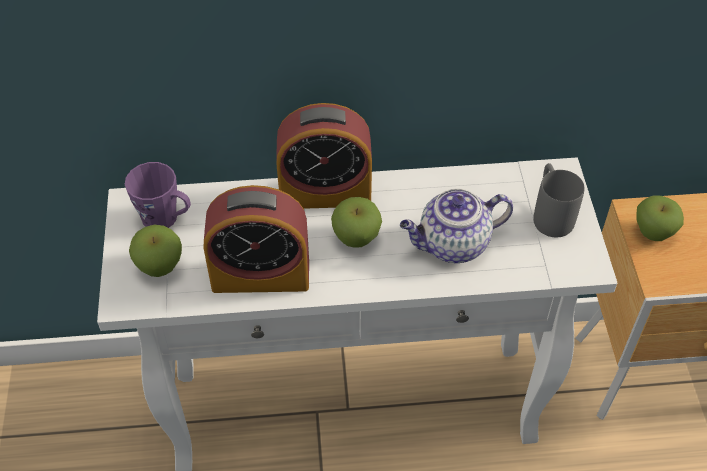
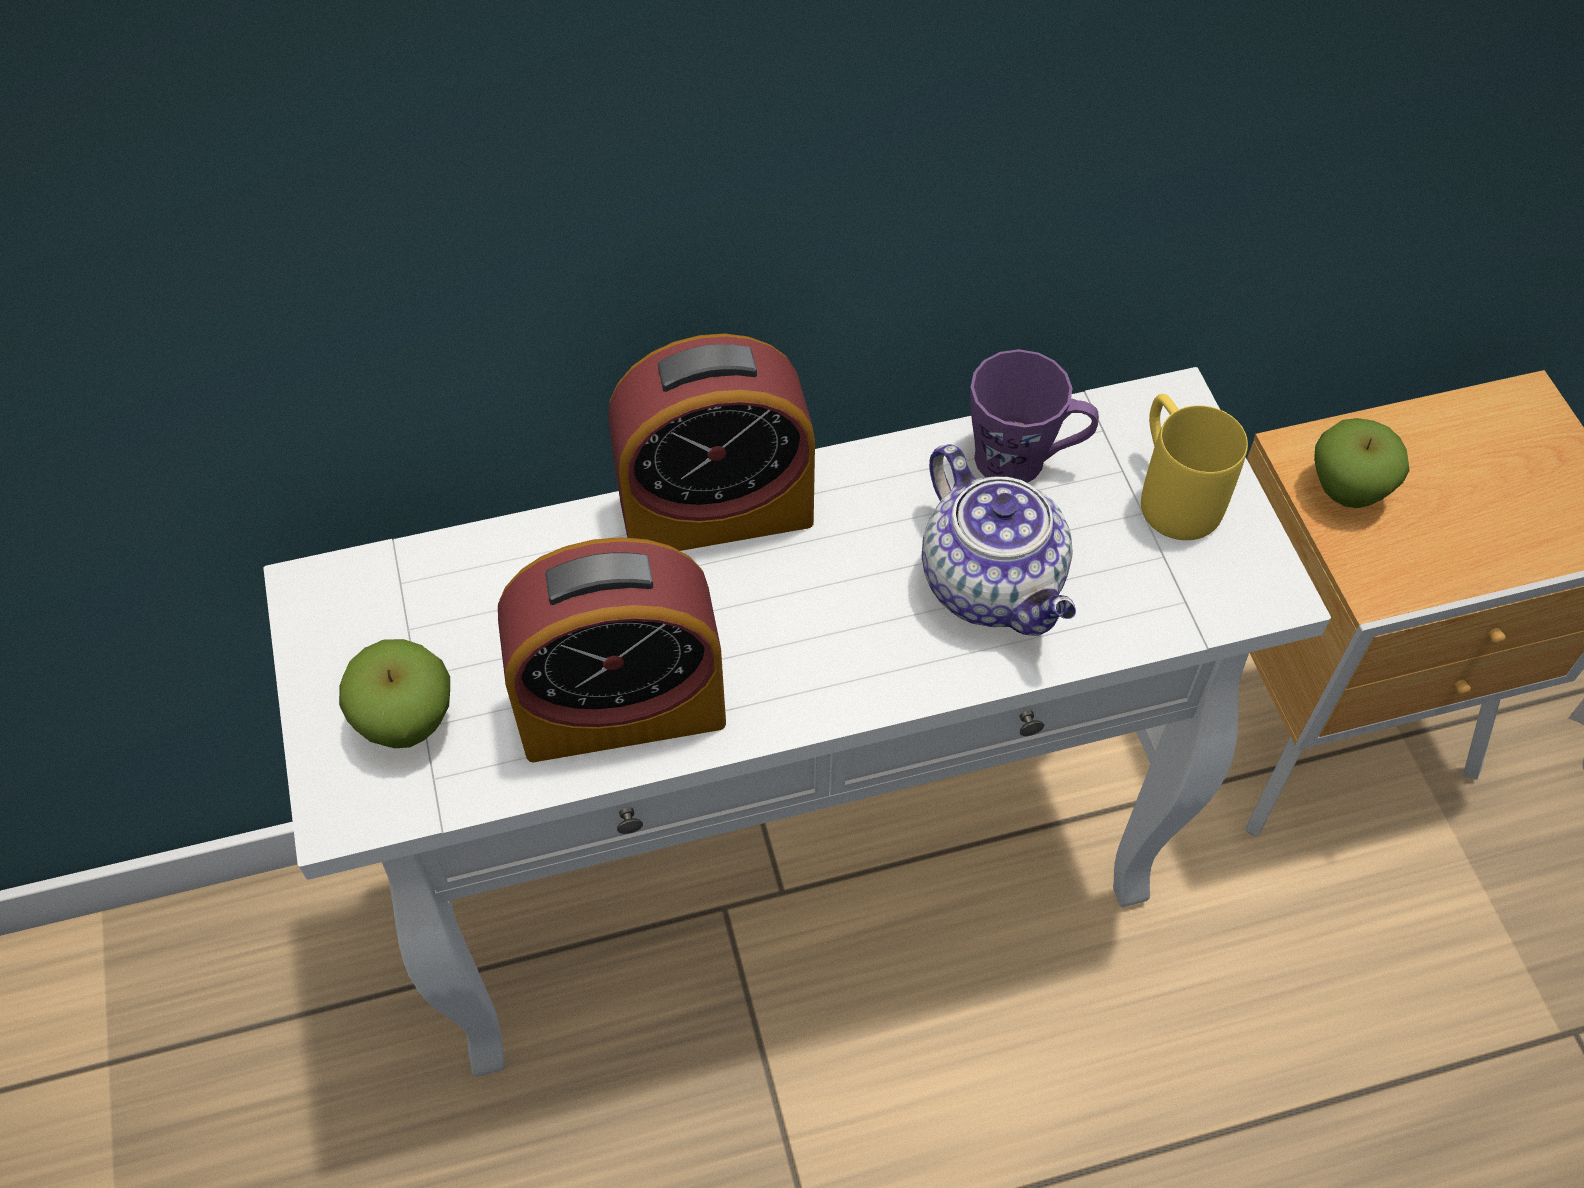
camera: 10 degrees left, 5 degrees up
(166, 219) = (398, 616): purple mug -> purple mug (1024, 461)
(356, 238) = (800, 599): apple -> none
(452, 245) = (994, 586): teapot -> teapot turned 90 degrees counterclockwise
(550, 214) = (1171, 492): grey mug -> yellow mug

